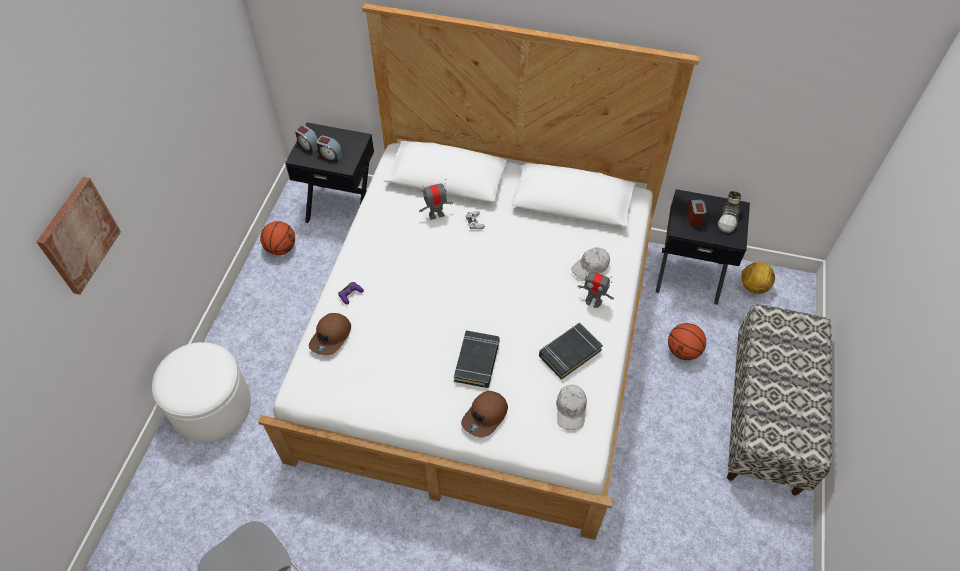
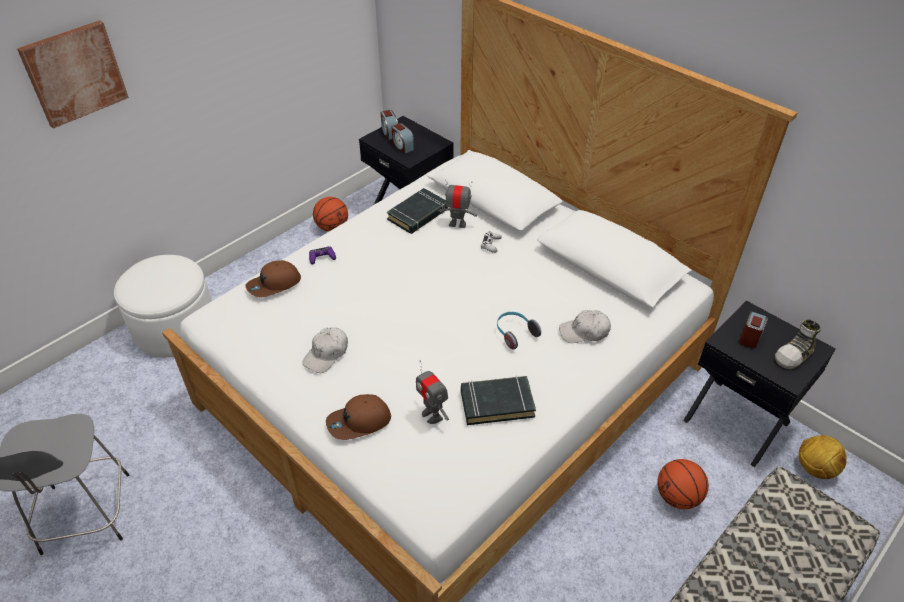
camera: 30 degrees right, 10 degrees down
(477, 361) = (393, 367): black book -> black book (418, 215)
(544, 291) = (515, 333): none -> headphones
(571, 409) = (455, 460): white cap -> white cap (326, 354)
(593, 301) = (563, 366): toy robot -> toy robot (432, 415)

